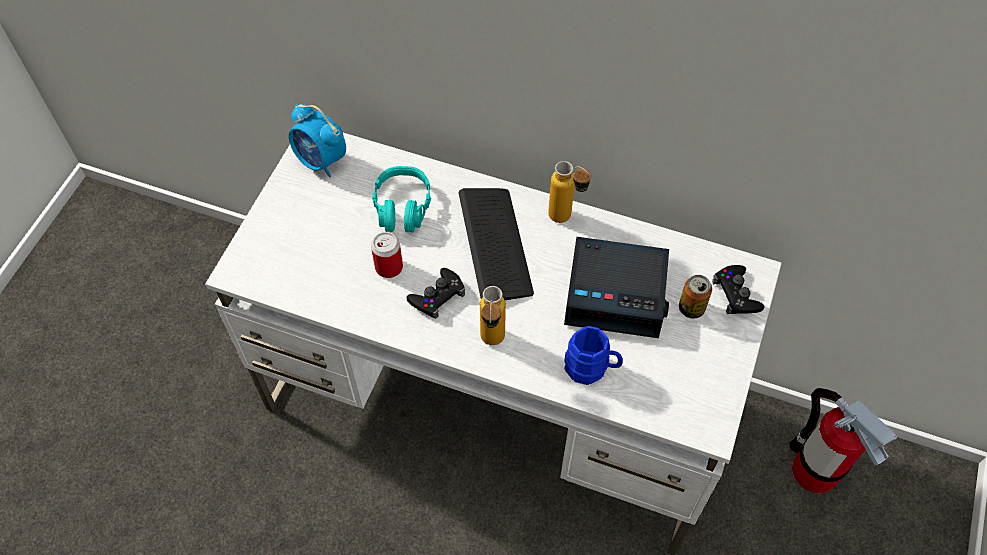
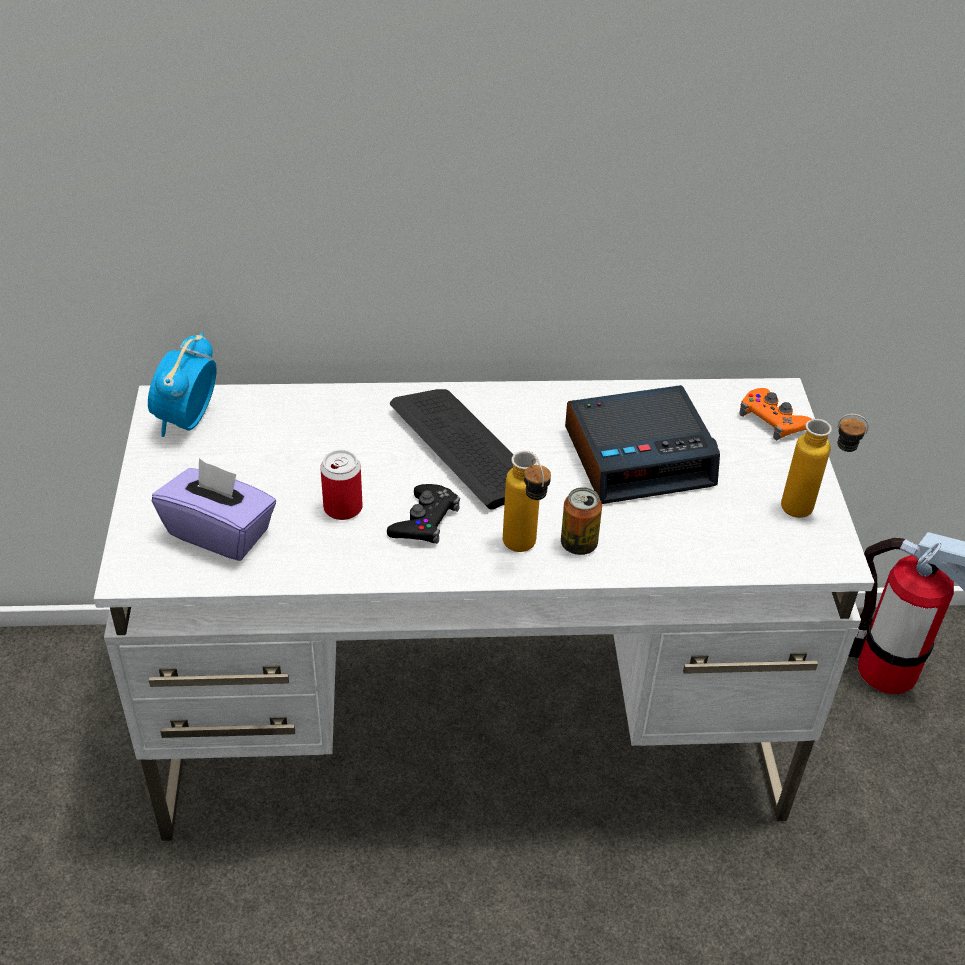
camera: 25 degrees left, 15 degrees down
(302, 259) = (220, 532): none -> purple tissue box
(321, 161) = (187, 421): alarm clock -> alarm clock turned 90 degrees clockwise
(402, 207) = (324, 441): turquoise headphones -> none
(567, 219) = (536, 400): bottle -> bottle (810, 511)
(591, 368) = (659, 539): blue mug -> none
(691, 308) = (733, 447): can -> can (578, 544)
(736, 294) = (772, 420): black game controller -> orange game controller

